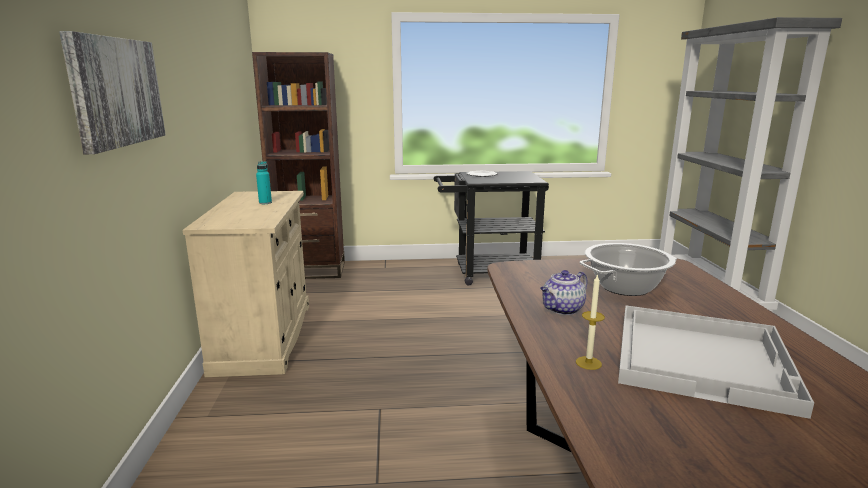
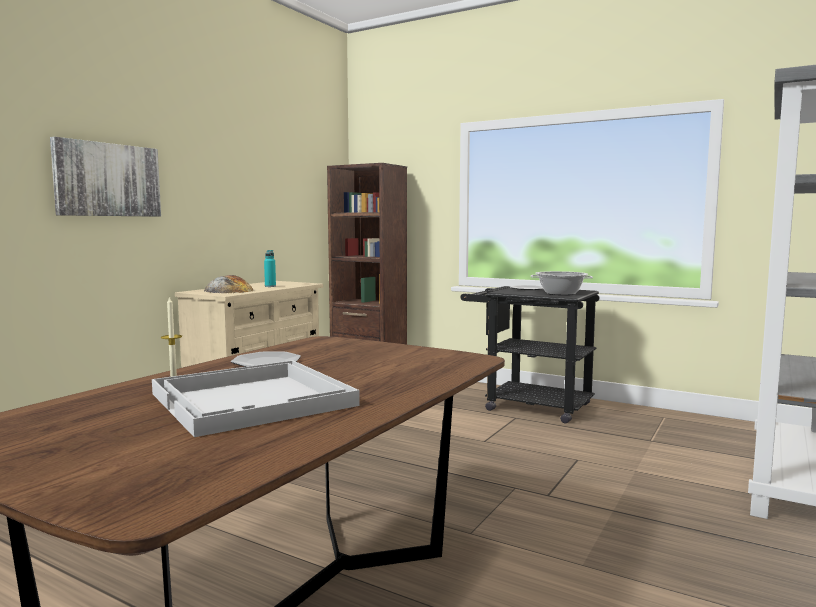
camera: 35 degrees right, 10 degrees down
(242, 216) = (228, 290): none -> bread
(562, 309) = (266, 362): teapot -> plate
(625, 287) = (367, 362): cooking pot -> cooking pot (561, 293)

